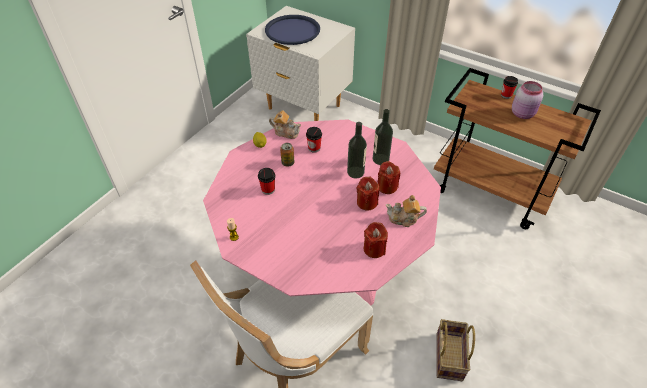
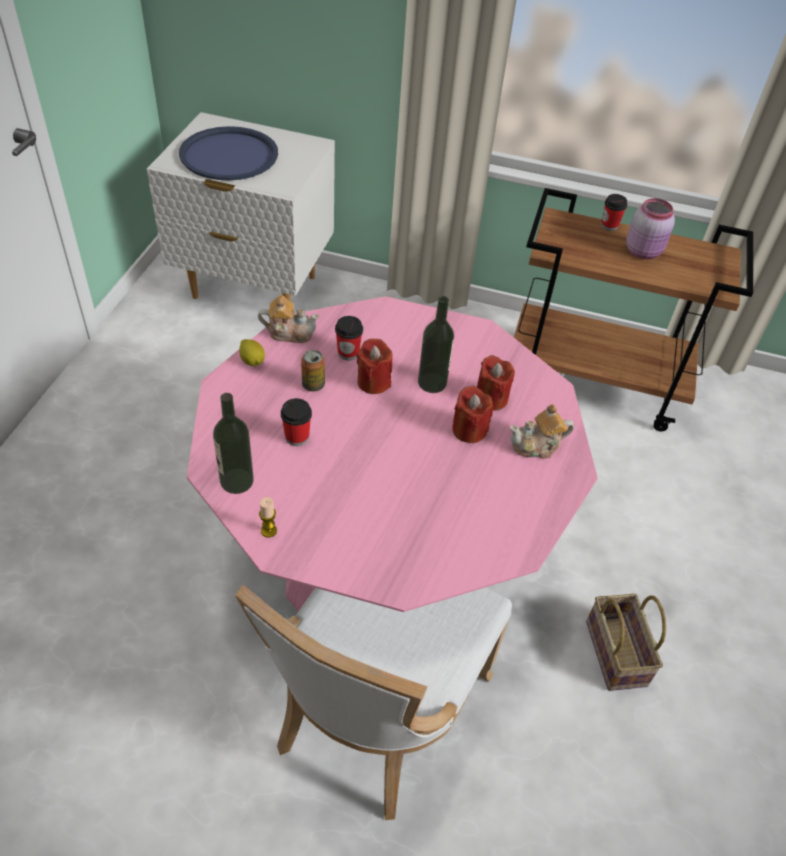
camera: 20 degrees left, 0 degrees up
(374, 249) = (510, 504): red candle -> red candle (373, 382)
(380, 159) = (464, 355): bottle -> bottle (236, 481)

